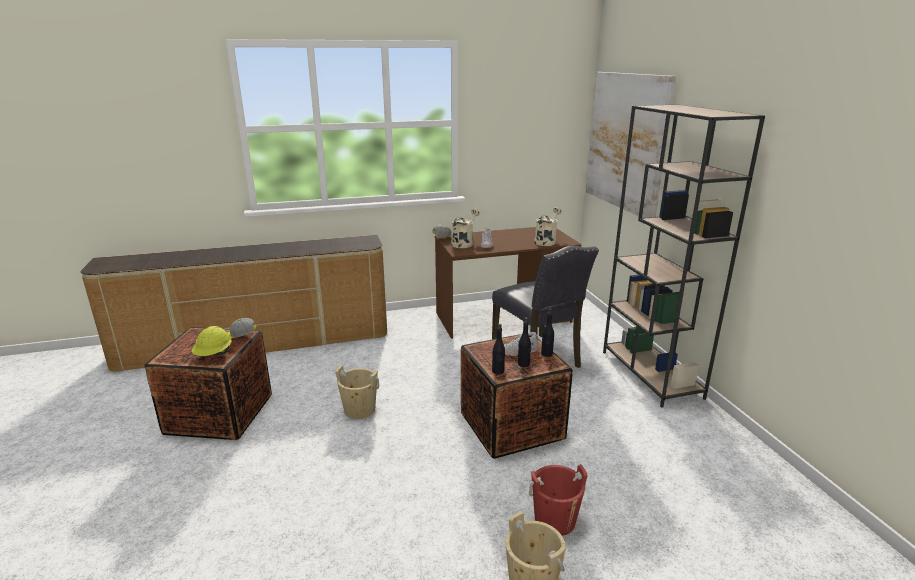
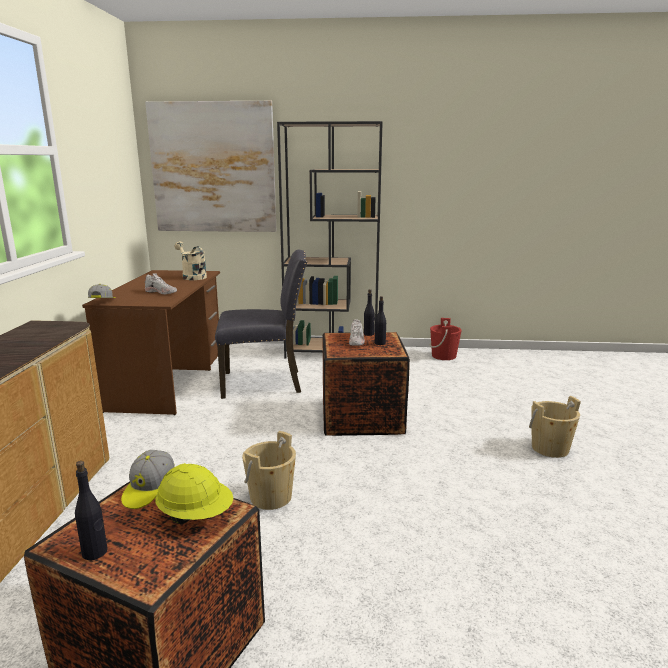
camera: 70 degrees left, 5 degrees down
(464, 243) = (138, 298): beige watering can -> none
(498, 371) = (386, 353): black bottle -> black bottle (95, 552)
(555, 520) = (487, 426): red bucket -> red bucket (444, 356)

